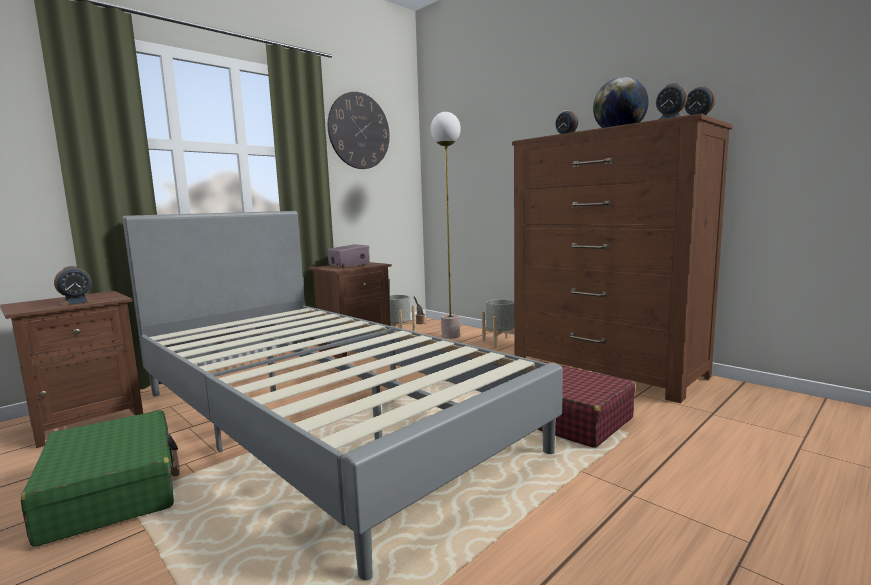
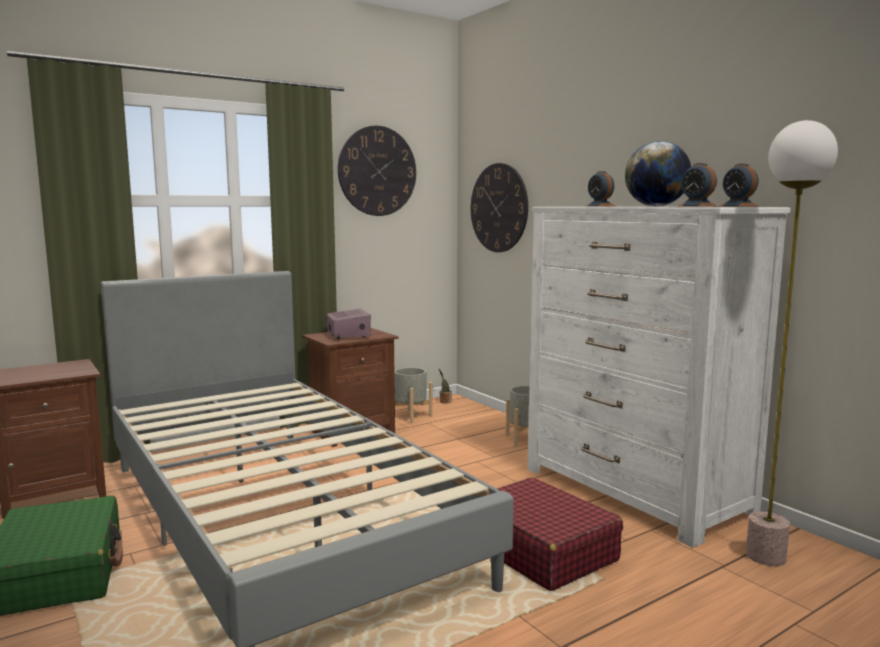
camera: 10 degrees right, 0 degrees up
(76, 302) = (47, 375): alarm clock -> none
(450, 336) = (472, 424): floor lamp -> floor lamp (765, 556)
(460, 160) = (499, 208): none -> wall clock
(606, 369) = (634, 491): brown dresser -> white dresser

